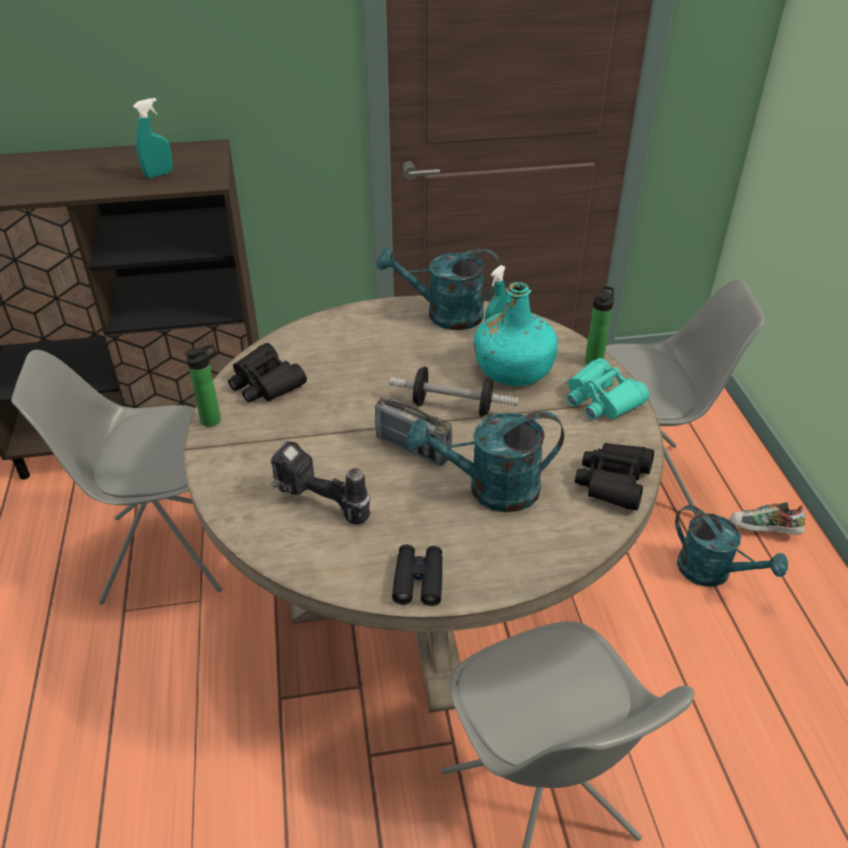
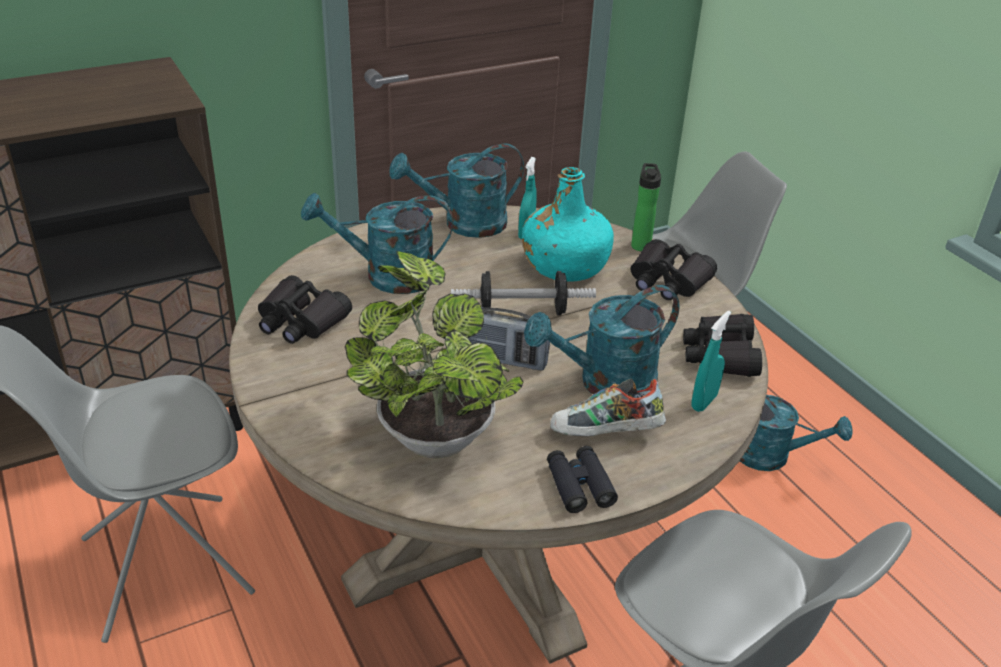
camera: 20 degrees left, 5 degrees down
(159, 174) = (108, 99): turquoise spray bottle -> turquoise spray bottle (704, 402)
(214, 419) = (259, 368): bottle -> none
(319, 505) = (432, 433): power drill -> potted plant
(354, 354) = (387, 276): none -> turquoise watering can
(601, 399) = (668, 281): turquoise binoculars -> black binoculars
(763, 531) = (800, 407): shoe -> shoe (605, 434)

